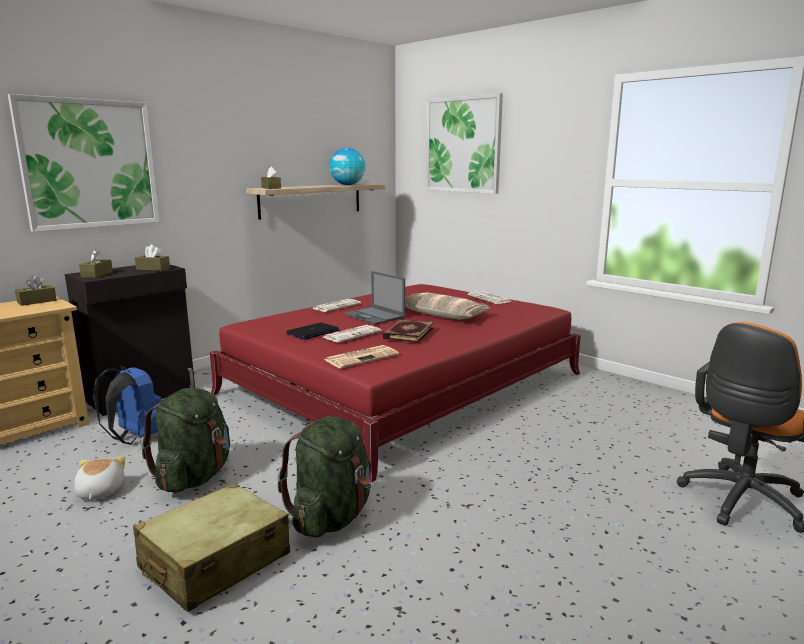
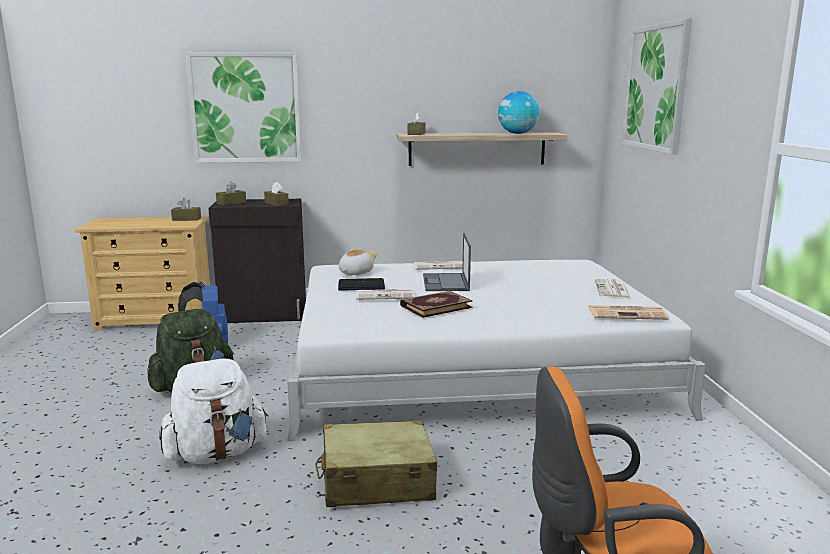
camera: 40 degrees right, 0 degrees up
(99, 492) = (134, 375): plush toy -> plush toy (355, 273)
(214, 562) = (108, 448): beige suitcase -> beige suitcase (376, 481)
(331, 517) = (216, 453): green backpack -> white backpack
(362, 357) = (345, 318): newspaper -> newspaper (628, 313)
(403, 383) = (471, 366): red bed -> white bed
(441, 314) = (516, 296): pillow -> none

